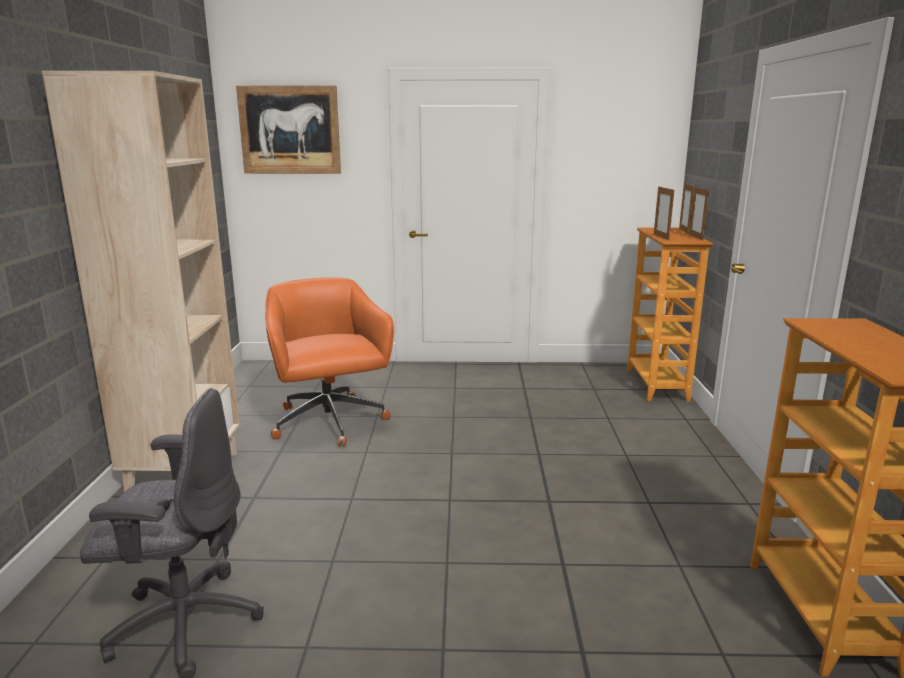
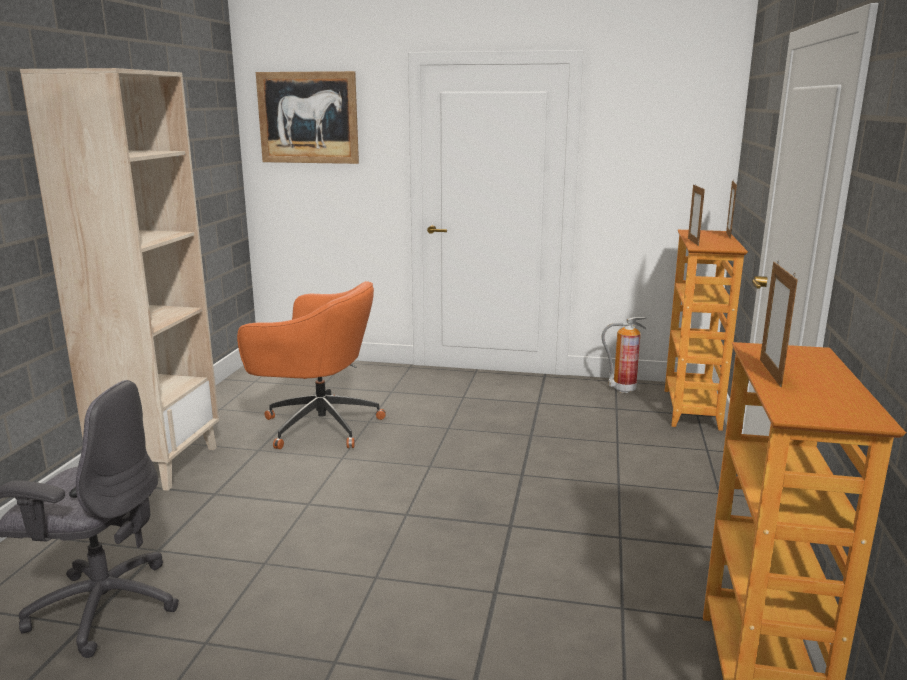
camera: 10 degrees right, 0 degrees up
(329, 423) = (318, 425): orange office chair -> orange office chair turned 120 degrees clockwise
(591, 371) = (623, 389): none -> fire extinguisher
(695, 237) = (734, 243): picture frame -> picture frame (770, 372)

